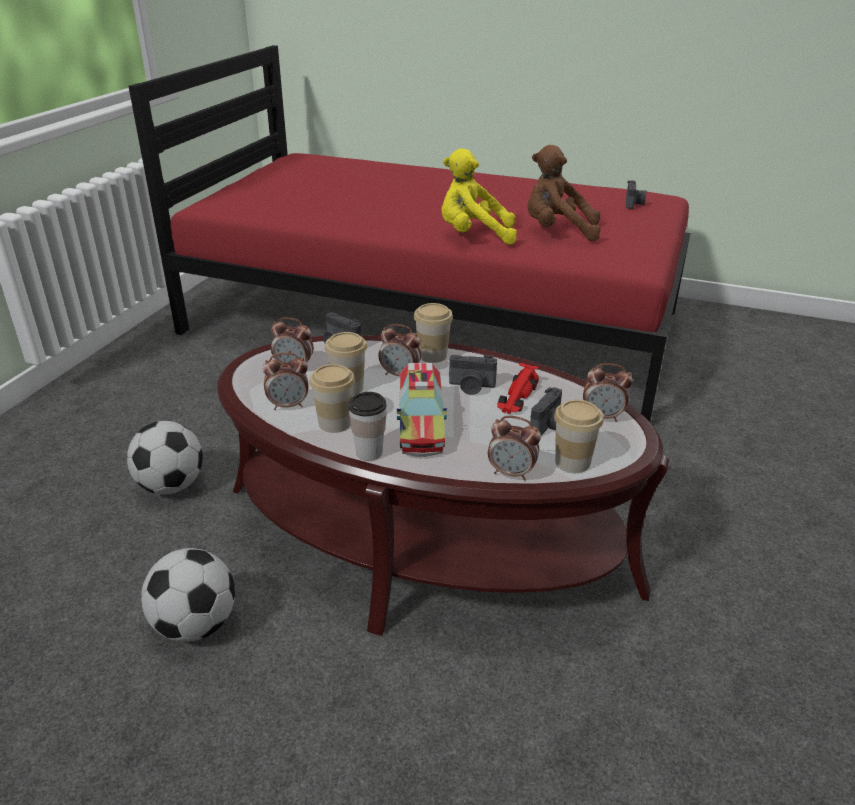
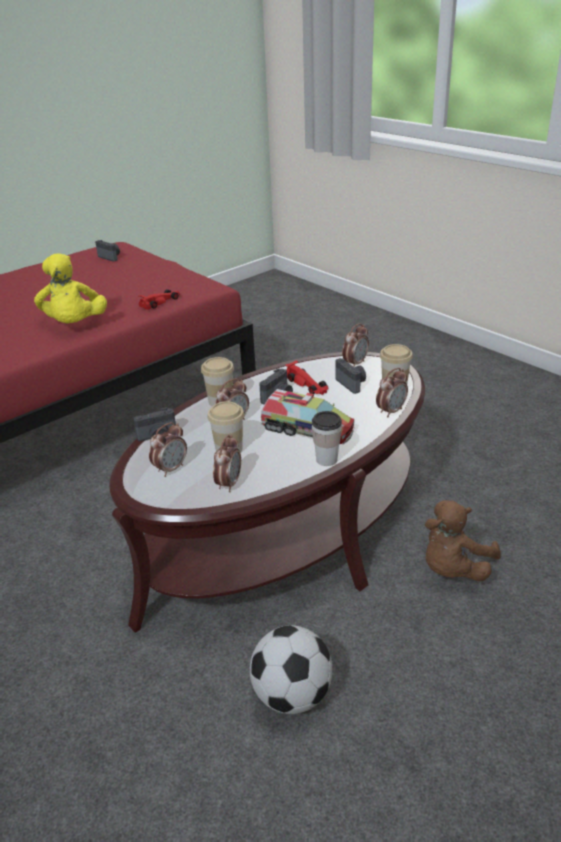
camera: 60 degrees left, 0 degrees up
(171, 486) = (84, 678): football -> none
(335, 423) = (274, 466): cup -> none
(473, 236) = (75, 325): yellow plush toy -> yellow plush toy turned 45 degrees counterclockwise
(557, 231) = (114, 294): brown plush toy -> brown plush toy (453, 569)
(568, 255) = (161, 302): none -> red toy car

